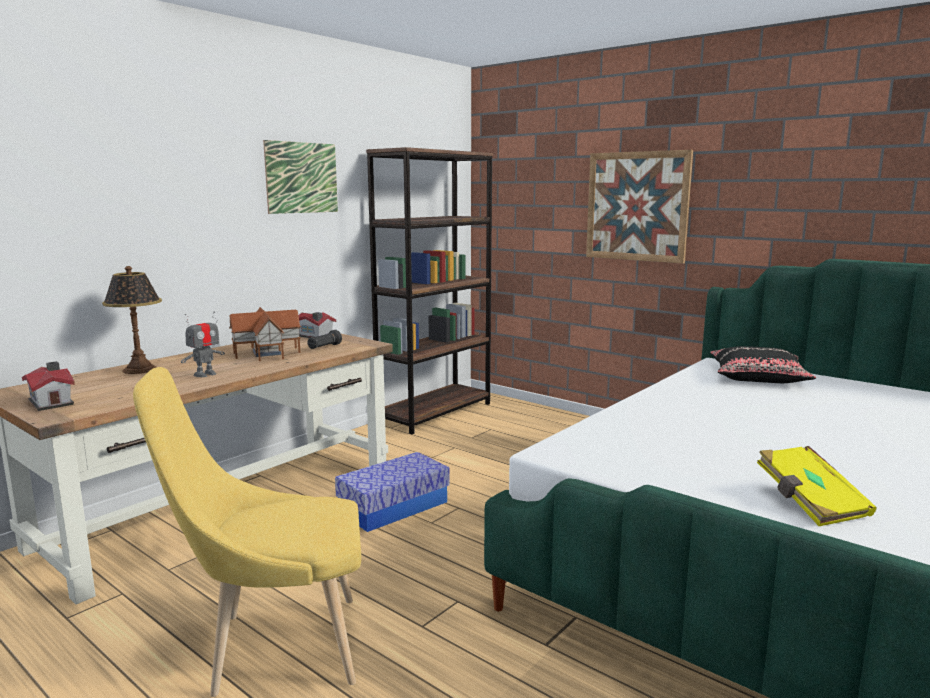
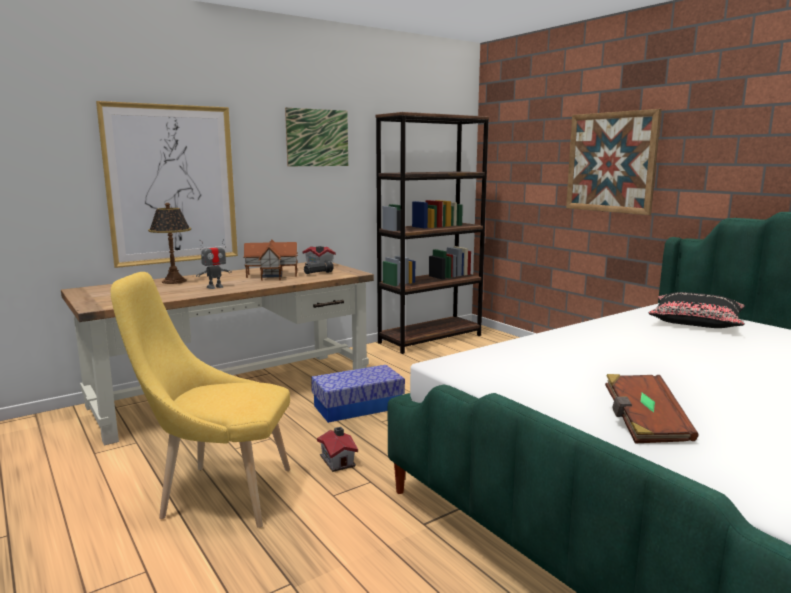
camera: 15 degrees right, 0 degrees up
(52, 402) = (100, 298): toy house -> toy house (338, 460)
(125, 241) = (172, 185): none -> picture
(809, 503) = (644, 425): yellow book -> brown book

